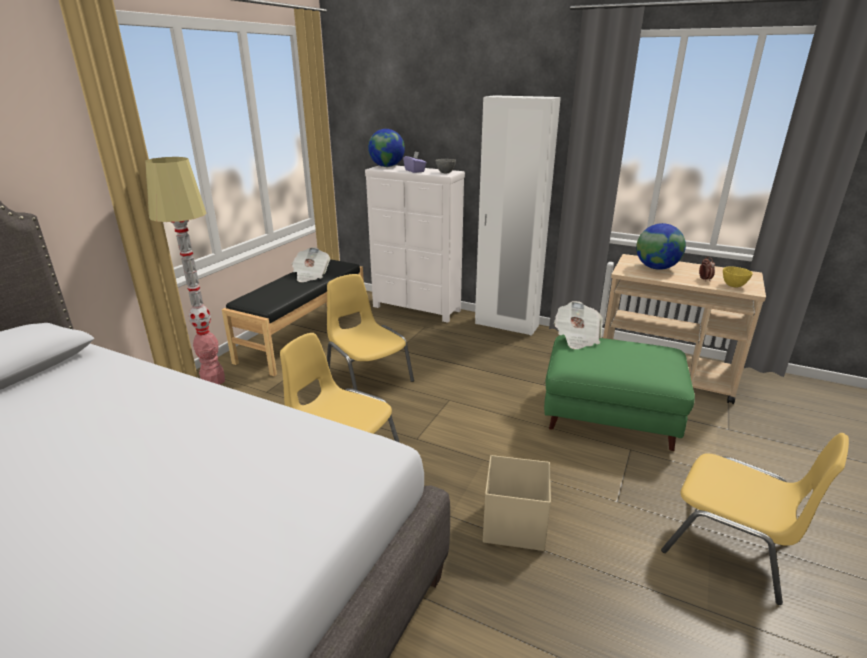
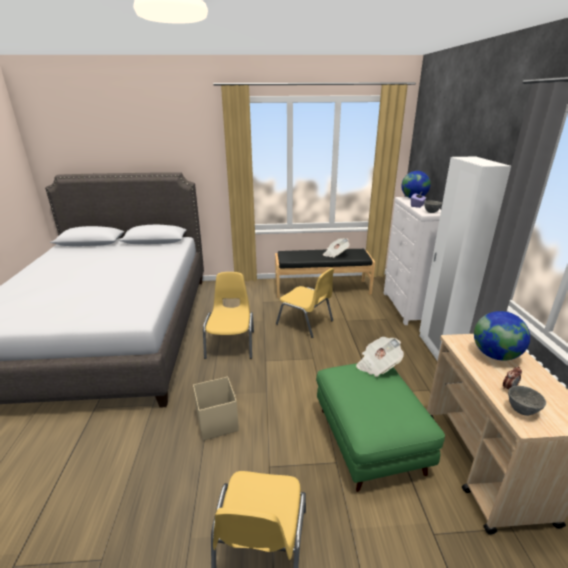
camera: 60 degrees right, 0 degrees up
(213, 381) = (258, 286): floor lamp -> none
(368, 377) = (305, 323): yellow chair -> yellow chair turned 105 degrees clockwise
(733, 285) = (521, 410): yellow bowl -> grey bowl

